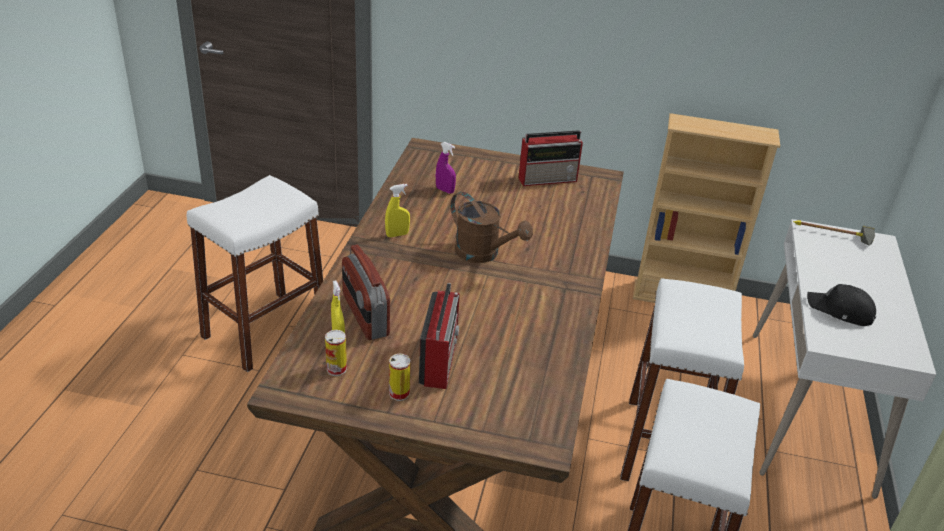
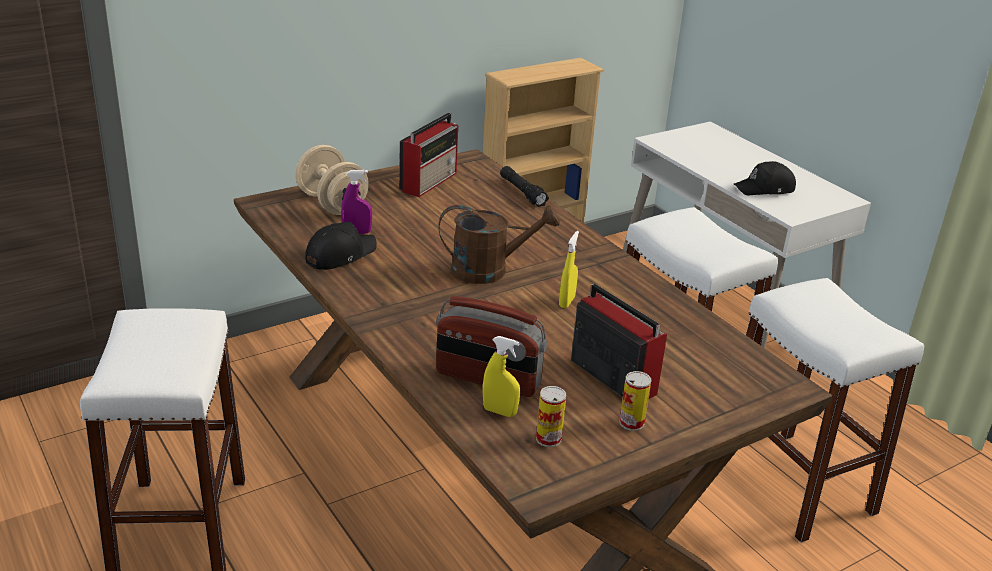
camera: 45 degrees left, 5 degrees down
(397, 235) = (385, 293): yellow spray bottle -> yellow spray bottle (566, 302)
(412, 199) = (340, 255): none -> black cap
(461, 166) = (332, 204): none -> beige dumbbell
(600, 215) = (522, 192): none -> black flashlight
(831, 236) = (676, 138): hammer -> none

